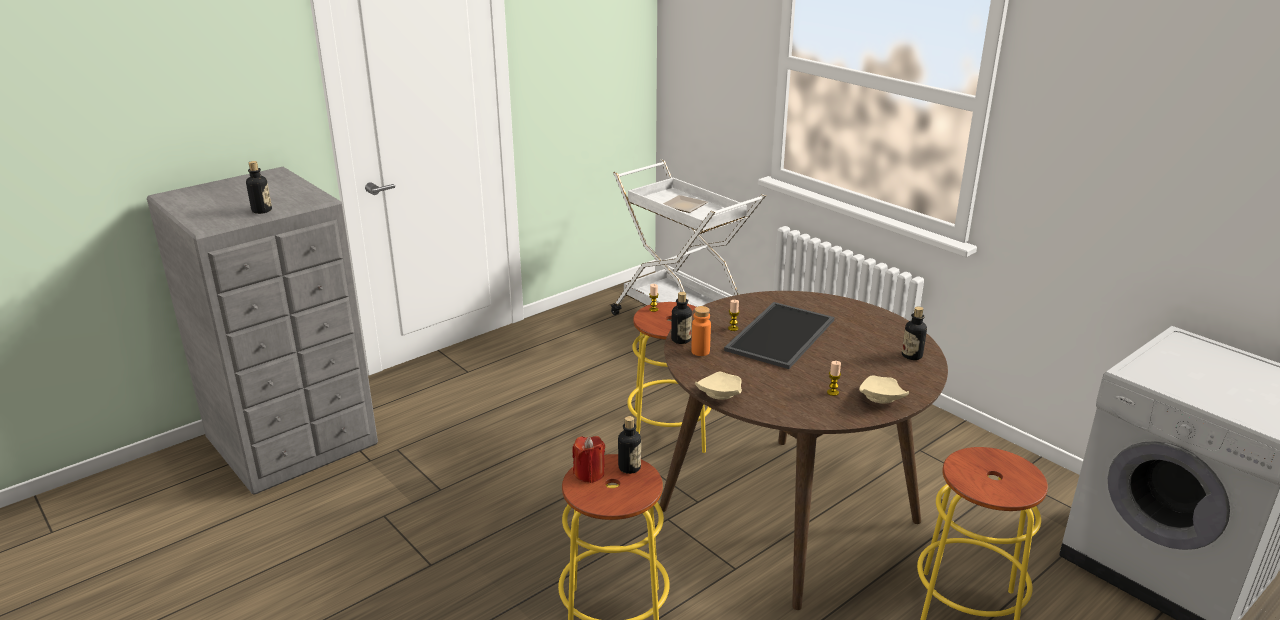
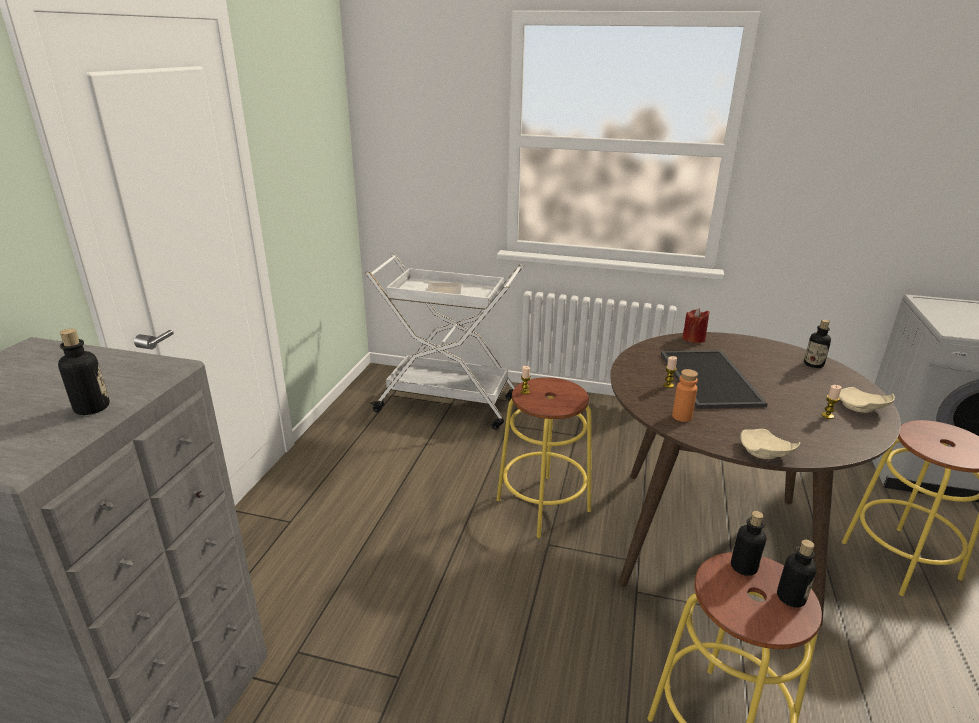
camera: 35 degrees left, 0 degrees up
(589, 474) = (724, 595): red candle -> red candle (693, 339)
(681, 340) = (649, 411): bottle -> bottle (791, 597)

